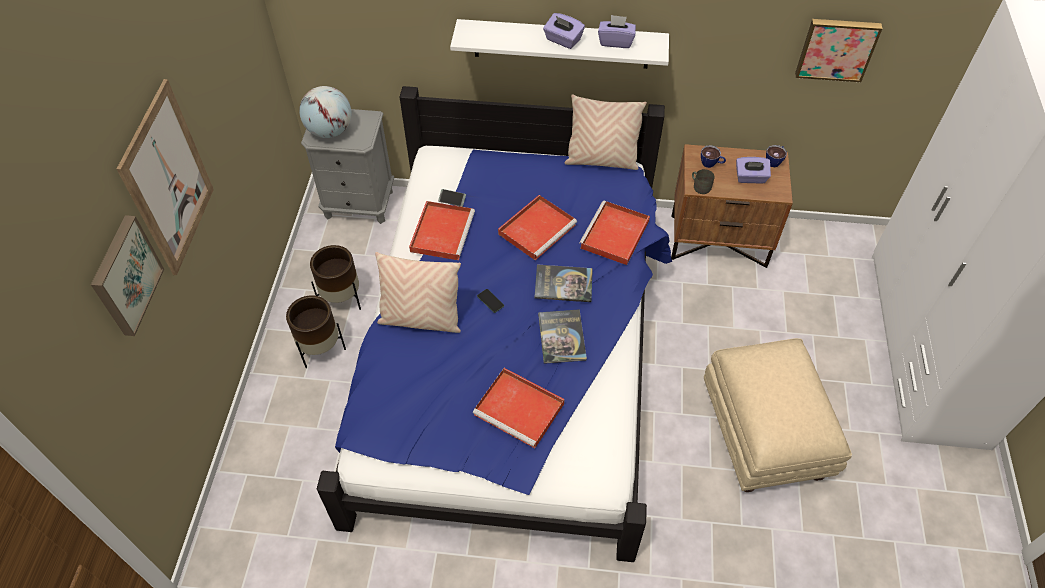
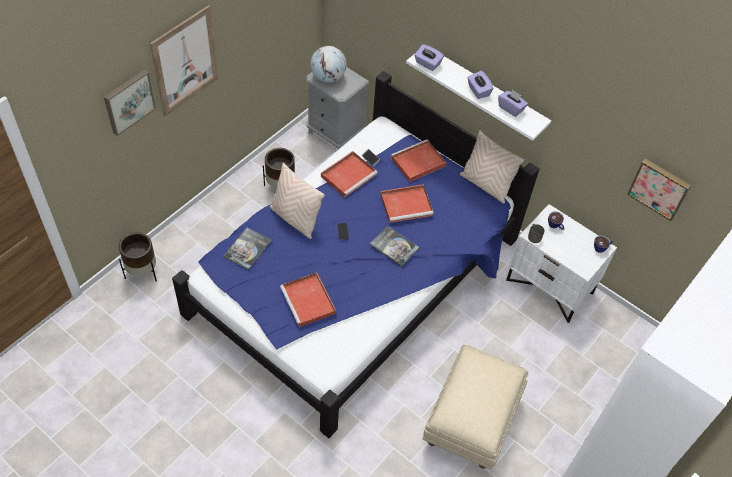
camera: 30 degrees right, 0 degrees up
(321, 349) = (247, 210): brown planter -> brown planter (142, 272)
(561, 337) = (366, 276): book -> book (247, 248)
(614, 236) = (451, 236): red tray -> red tray (417, 163)
(718, 240) = (550, 286): brown nightstand -> white nightstand
(750, 178) = (573, 249): purple tissue box -> purple tissue box (427, 64)

